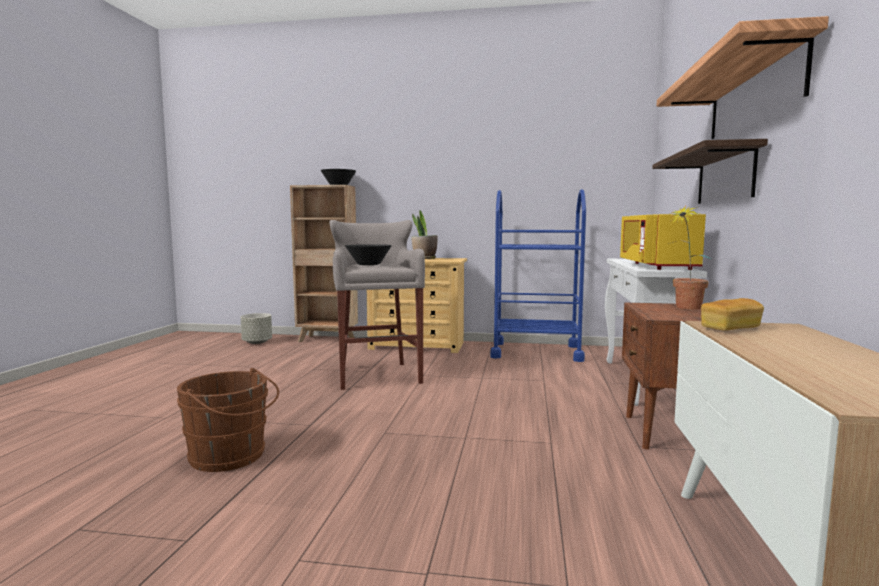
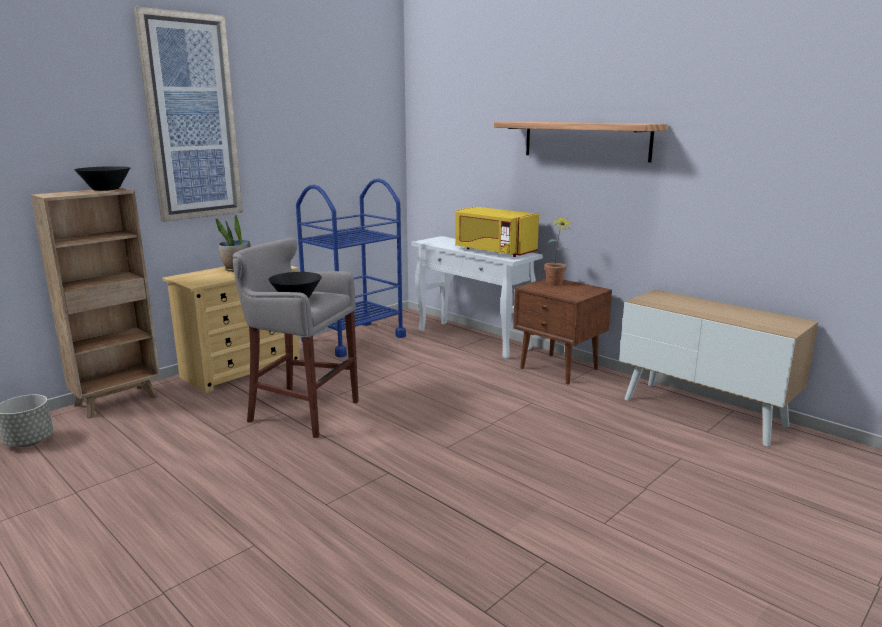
camera: 55 degrees left, 10 degrees up
(231, 457) = (416, 522): brown bucket -> none
(416, 137) = (191, 118): none -> picture
(724, 177) = (549, 187): shelf -> none
(730, 328) = (655, 302): bread -> none

